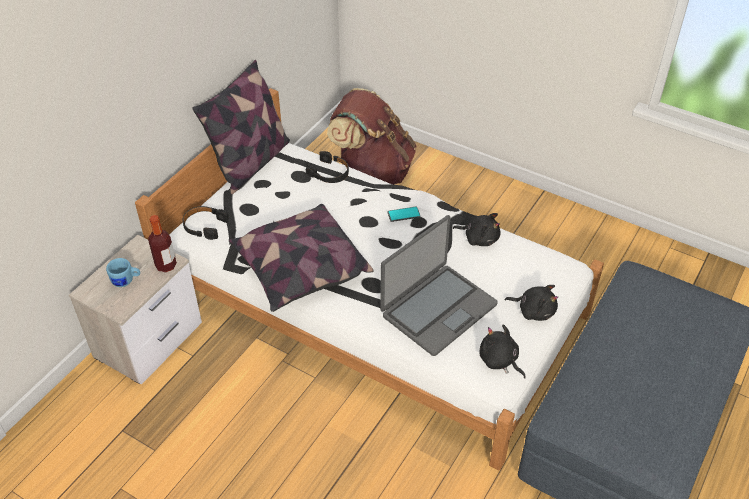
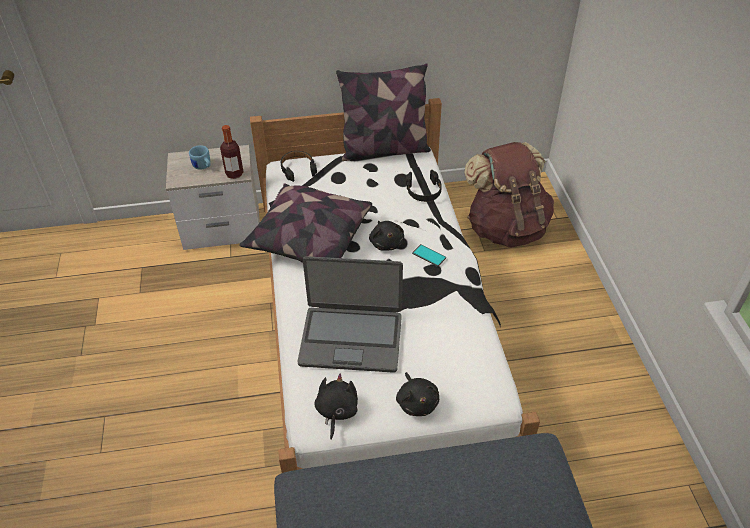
camera: 50 degrees right, 0 degrees up
(479, 238) = (459, 316): black plush toy -> black plush toy (386, 243)

